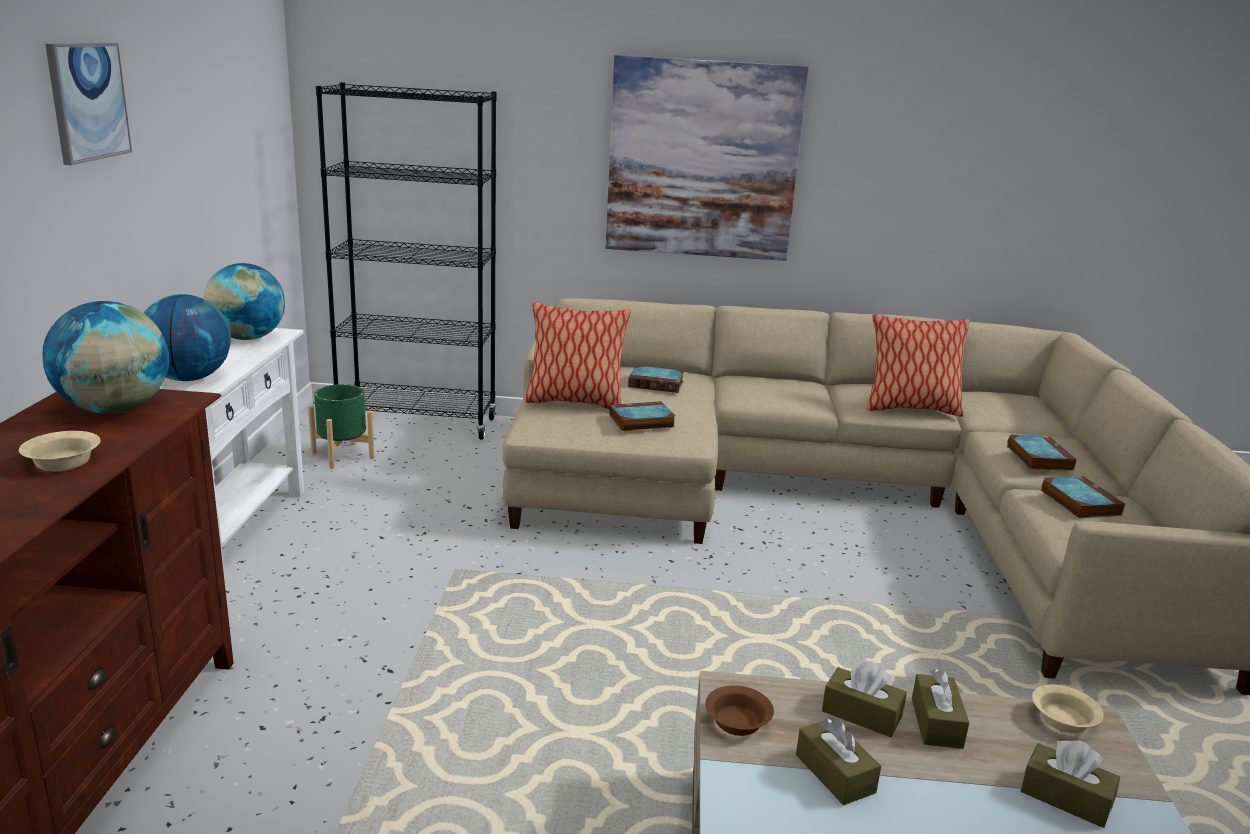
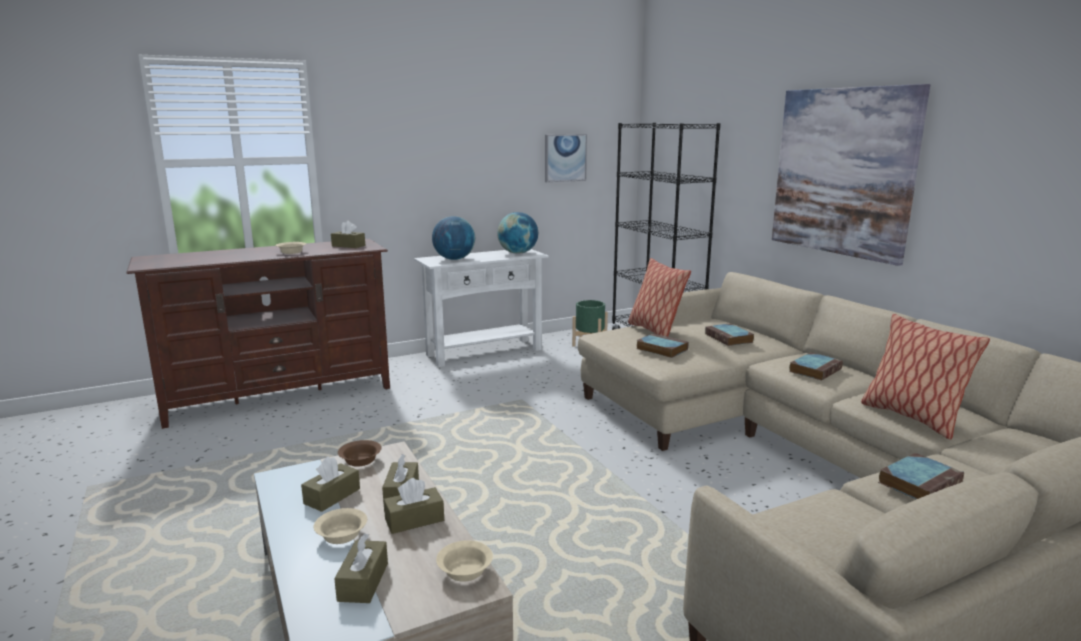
camera: 60 degrees right, 5 degrees down
(87, 101) = (438, 122): picture -> picture (565, 158)
(114, 409) = (348, 246): globe -> brown tissue box
(949, 788) = (343, 535): none -> beige bowl
(1078, 502) = (851, 516): book -> book (815, 370)

